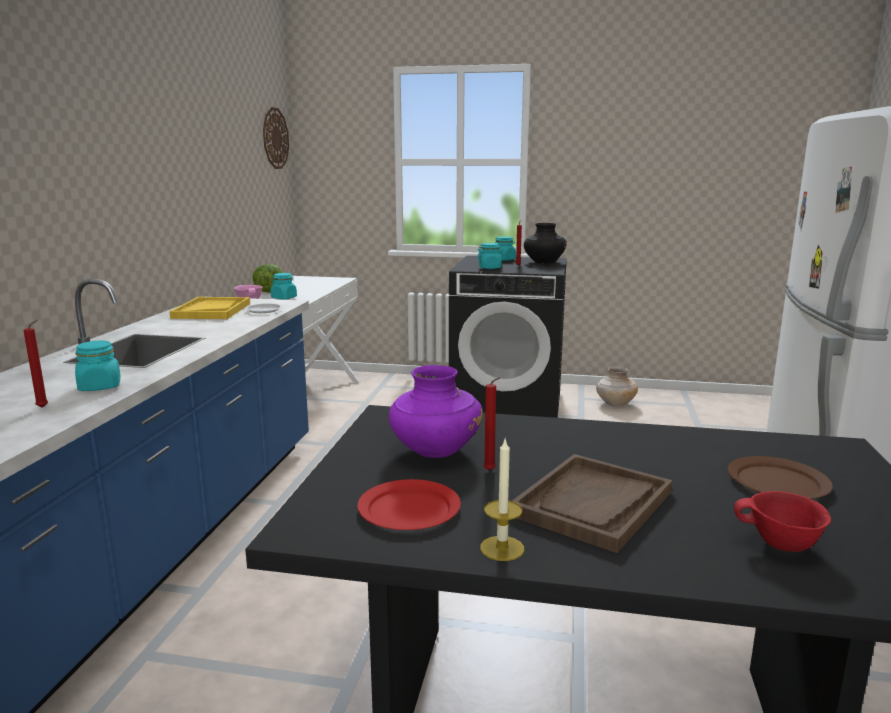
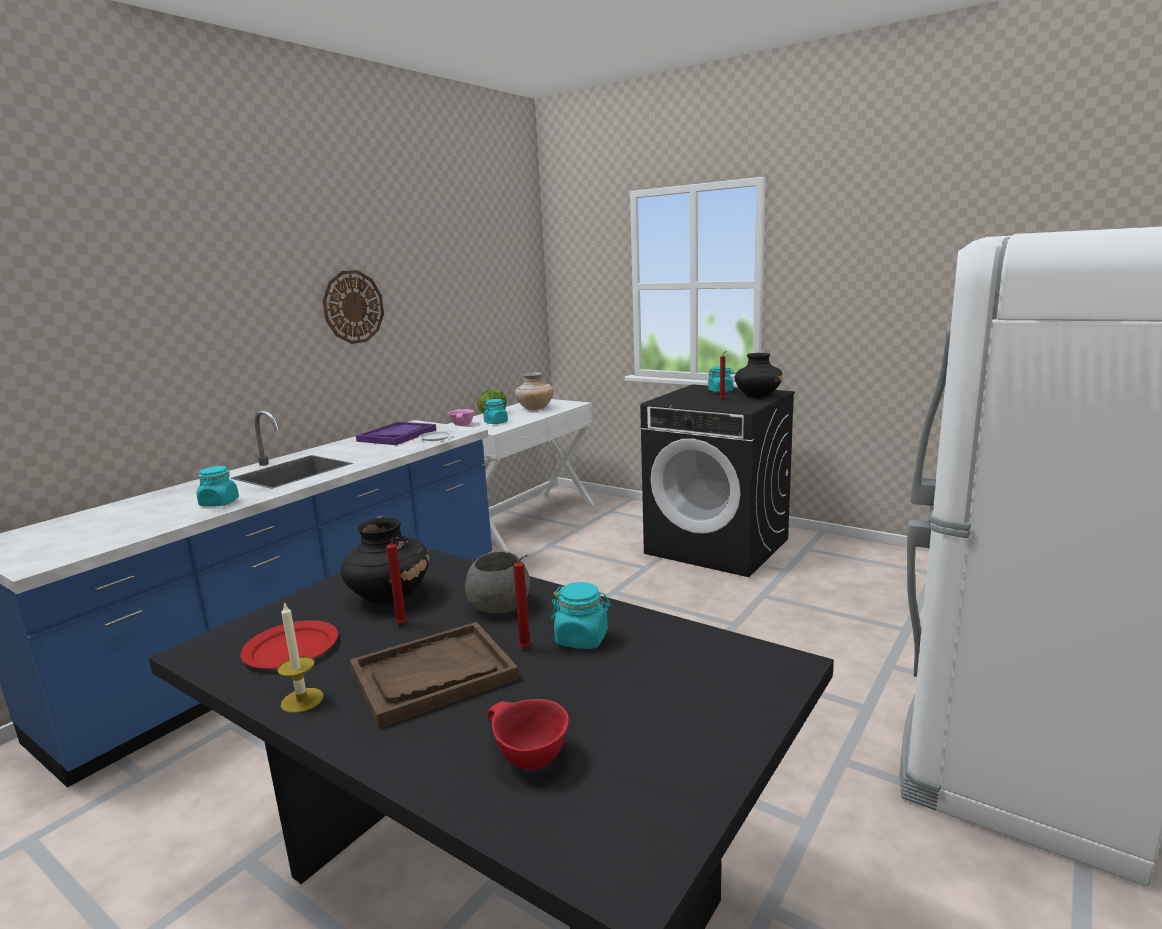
camera: 25 degrees right, 0 degrees up
(44, 407) = (163, 517): red candle -> red candle (527, 649)
(212, 310) = (397, 435): yellow tray -> purple tray
(275, 138) = (520, 268): wall clock -> wall clock (353, 307)
(434, 451) = (389, 597): purple vase -> black vase
(490, 268) = (687, 401): turquoise jar -> turquoise jar (582, 639)
(555, 441) = (499, 605): none -> grey bowl
(615, 404) = (840, 560): beige vase -> beige vase (535, 409)
(776, 482) = (640, 690): brown plate -> none

